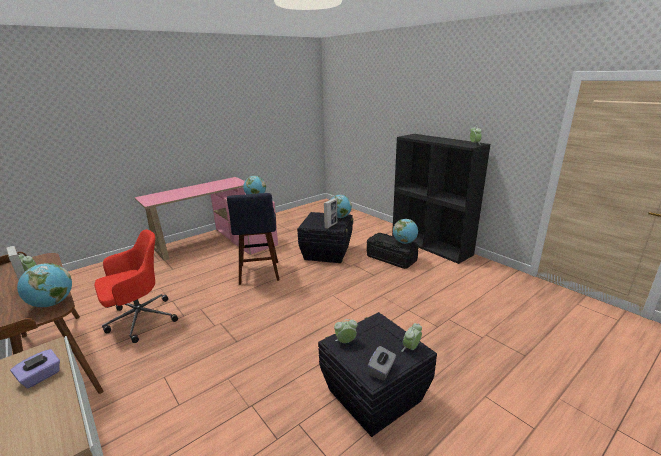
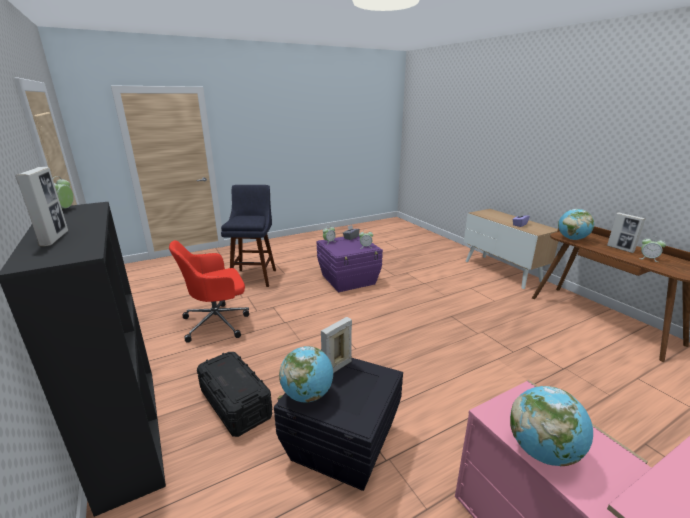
camera: 170 degrees left, 0 degrees up
(139, 320) = (575, 348): red office chair -> red office chair (218, 322)
(259, 274) = (463, 401): blue stool -> blue stool (254, 276)
(373, 395) = (349, 280): black storage box -> purple storage box
(404, 242) = (217, 366): globe -> none
(431, 138) = (54, 238): none -> picture frame

